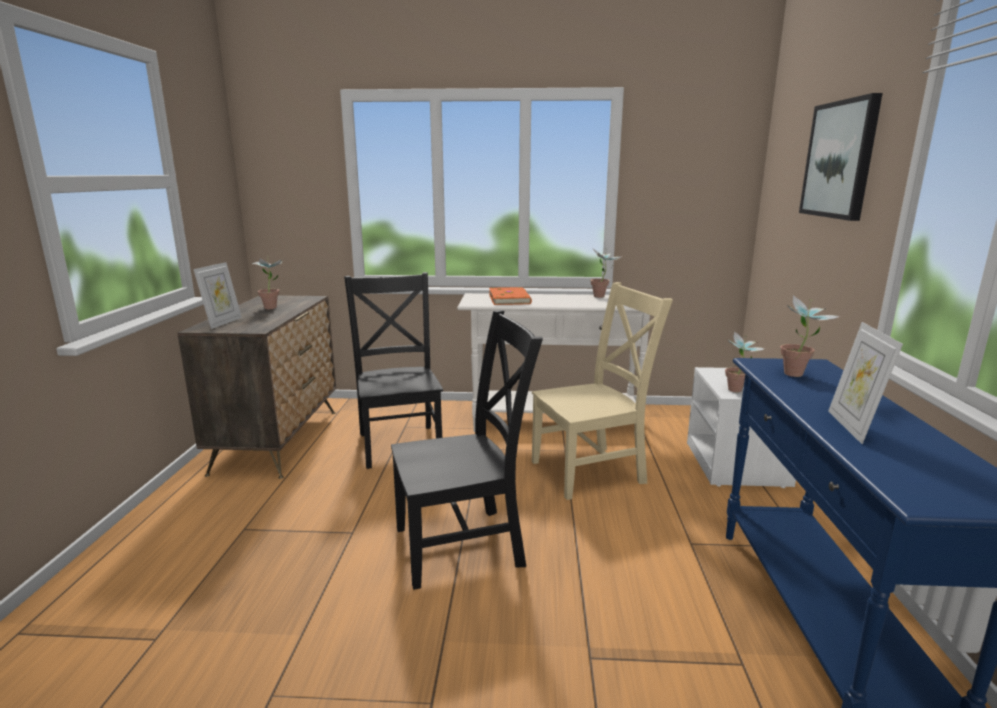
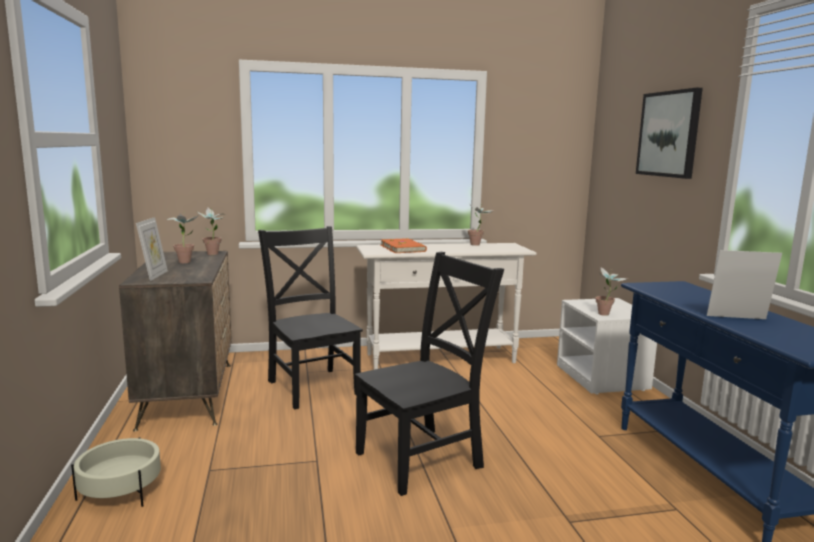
camera: 15 degrees left, 5 degrees down
(152, 541) = (120, 491): none -> beige planter
(592, 471) = (494, 393): beige chair -> none
(797, 376) = (676, 292): potted plant -> potted plant (213, 255)
(852, 427) = (738, 319): picture frame -> picture frame turned 105 degrees clockwise

